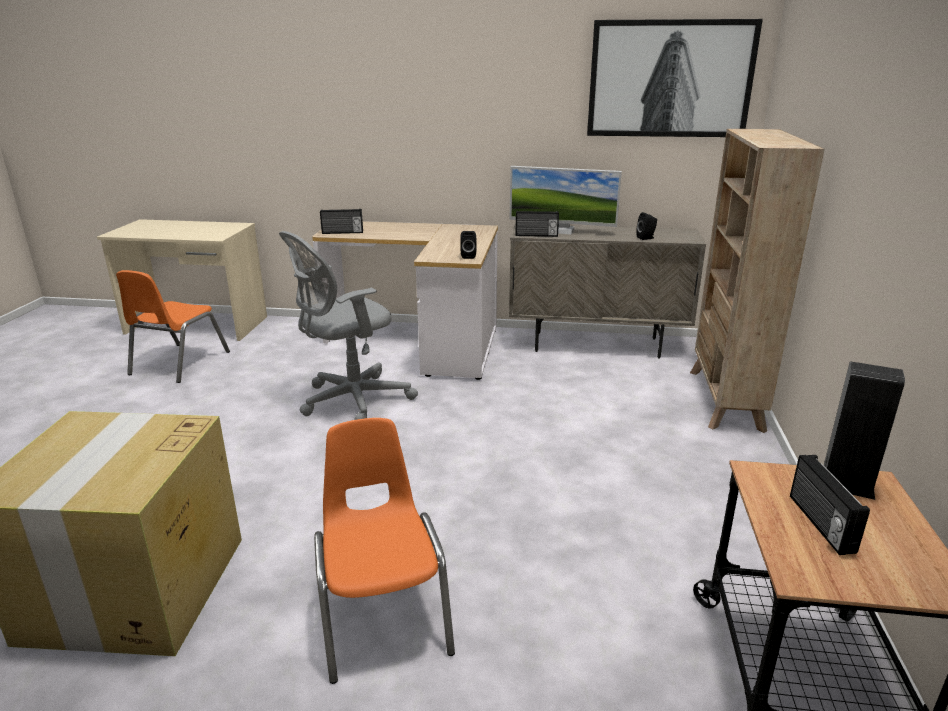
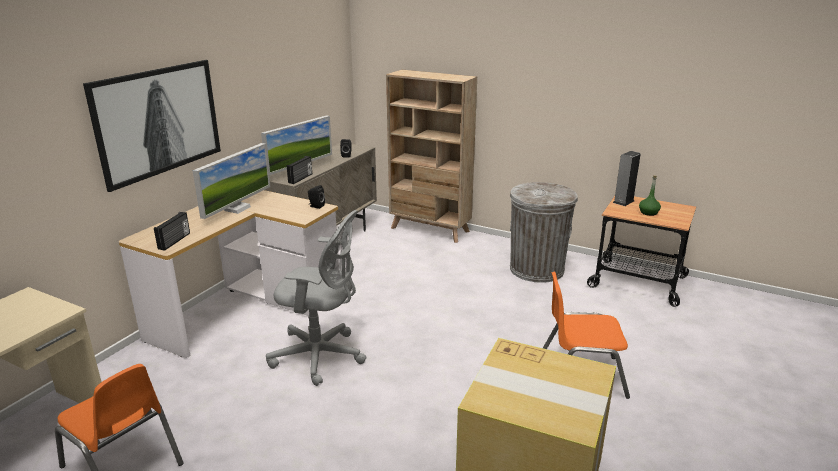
camera: 70 degrees left, 0 degrees up
(350, 400) = (321, 356): grey office chair -> grey office chair turned 60 degrees counterclockwise
(433, 234) = (237, 208): none -> monitor
(670, 79) = (314, 47): picture -> picture (158, 121)
(704, 522) = (536, 269): none -> grey trash can
(819, 523) = (648, 212): radio -> green bottle

